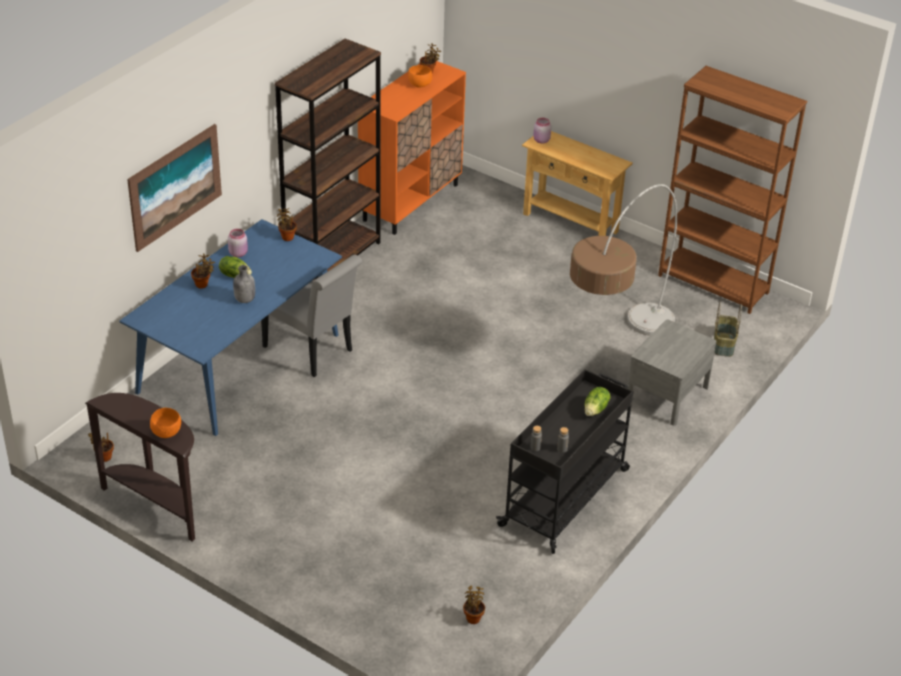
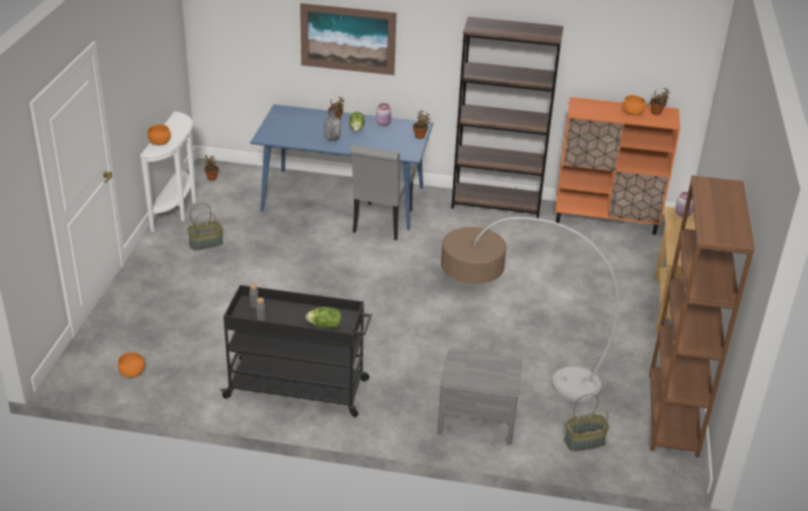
camera: 65 degrees right, 5 degrees down
(157, 505) = (178, 209): brown console table -> white console table
(254, 499) = (206, 243): none -> basket
(473, 617) = (132, 373): potted plant -> orange bowl

